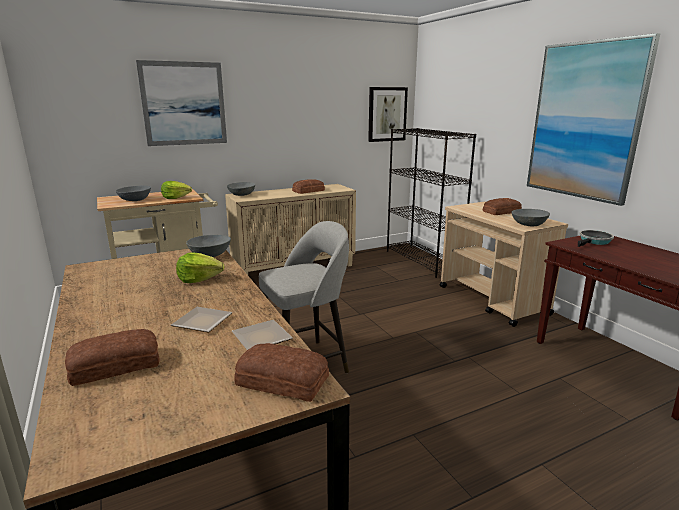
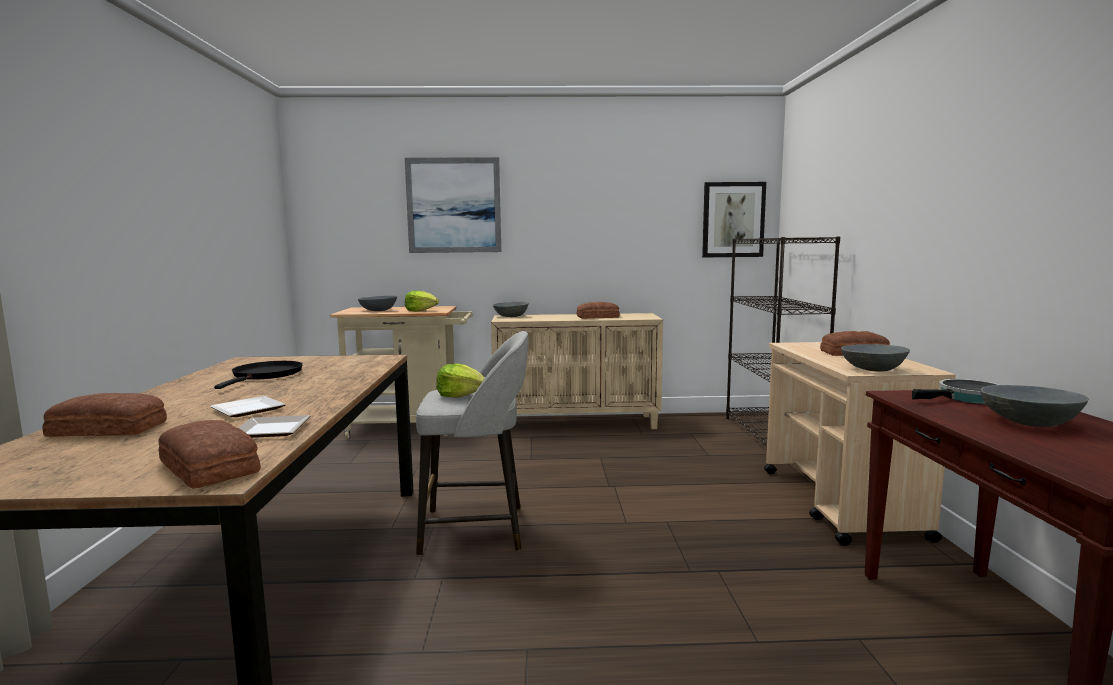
camera: 25 degrees right, 10 degrees down
(142, 283) = (266, 375): none -> black frying pan
(199, 279) = (321, 378): lettuce -> lettuce (460, 395)
(210, 255) = (376, 361): grey bowl -> grey bowl (1030, 422)
(585, 121) = (979, 195): picture -> none

